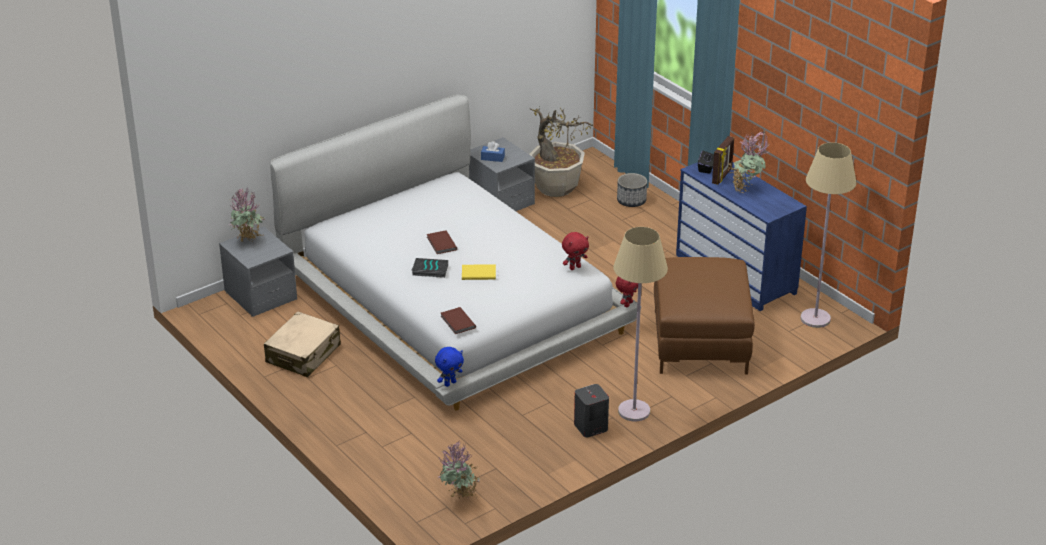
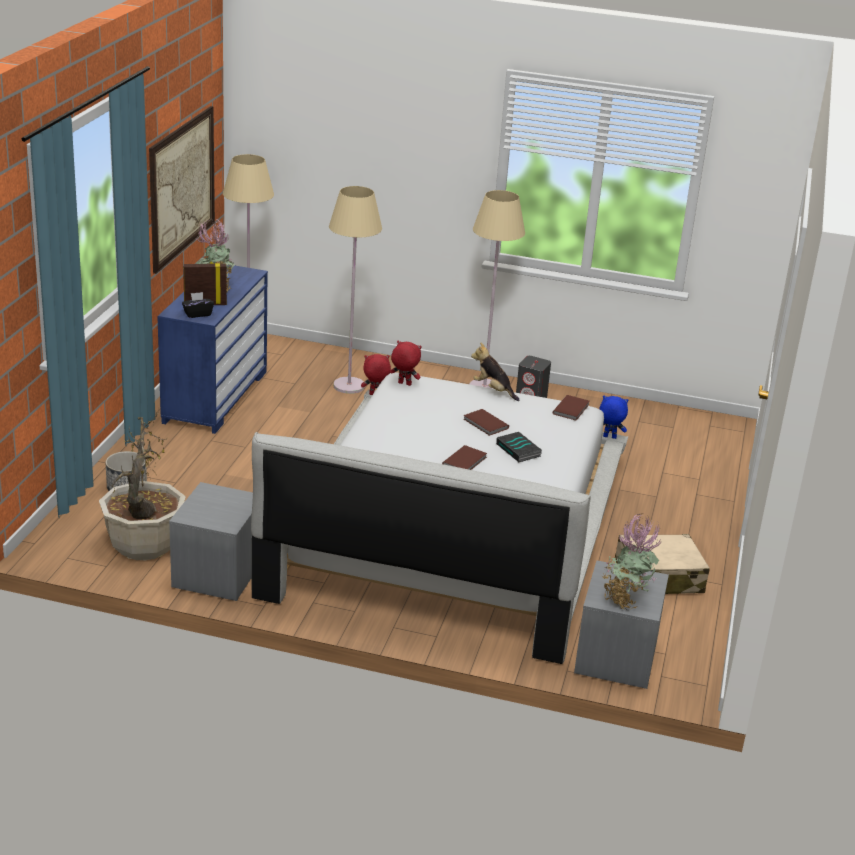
camera: 130 degrees left, 5 degrees down
(460, 499) = (693, 423): potted plant -> none
(478, 273) = (485, 424): yellow book -> brown book
(492, 158) = (232, 508): blue tissue box -> none
(524, 302) = (493, 390): none -> plush toy
(700, 342) = (349, 386): brown ottoman -> beige floor lamp
(814, 123) = (182, 187): none -> picture

